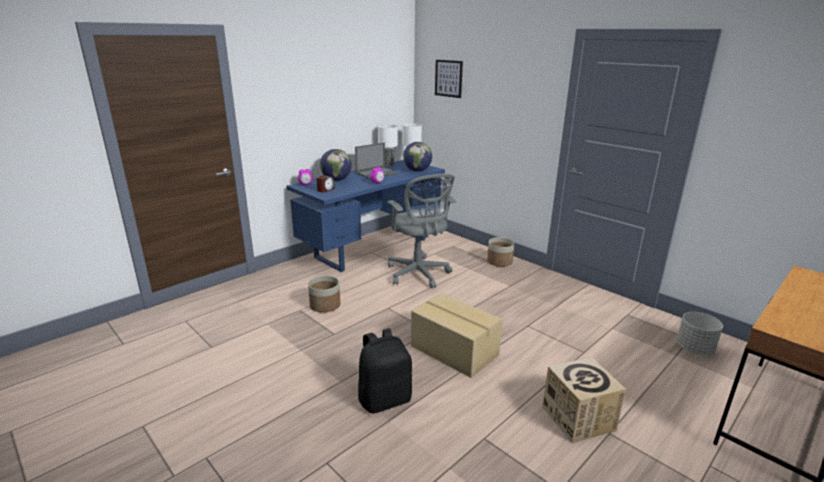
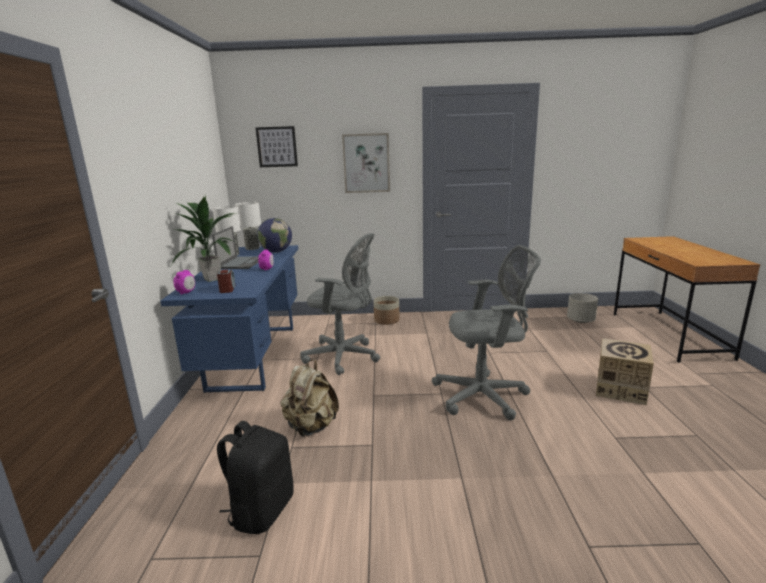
camera: 45 degrees left, 5 degrees down
(325, 305) = (311, 427): planter -> beige backpack
(336, 180) = (212, 279): globe -> potted plant
(385, 399) = (518, 463): black backpack -> black backpack (261, 510)
(454, 351) = (485, 396): cardboard box -> grey office chair
(514, 104) = (366, 163): none -> picture

